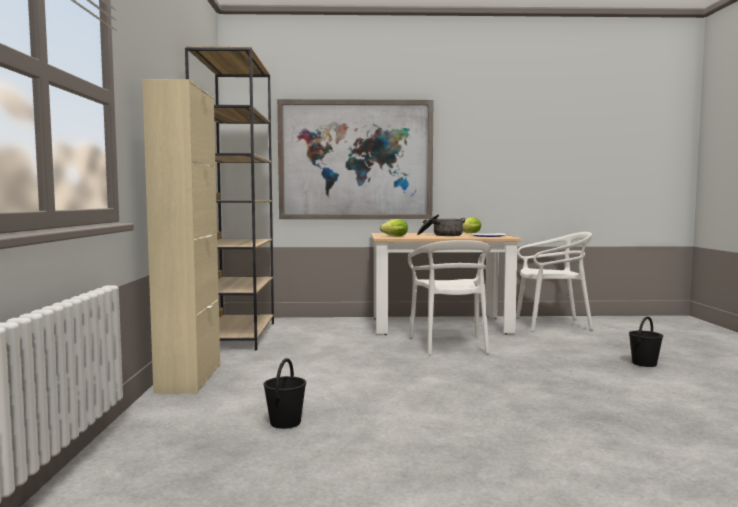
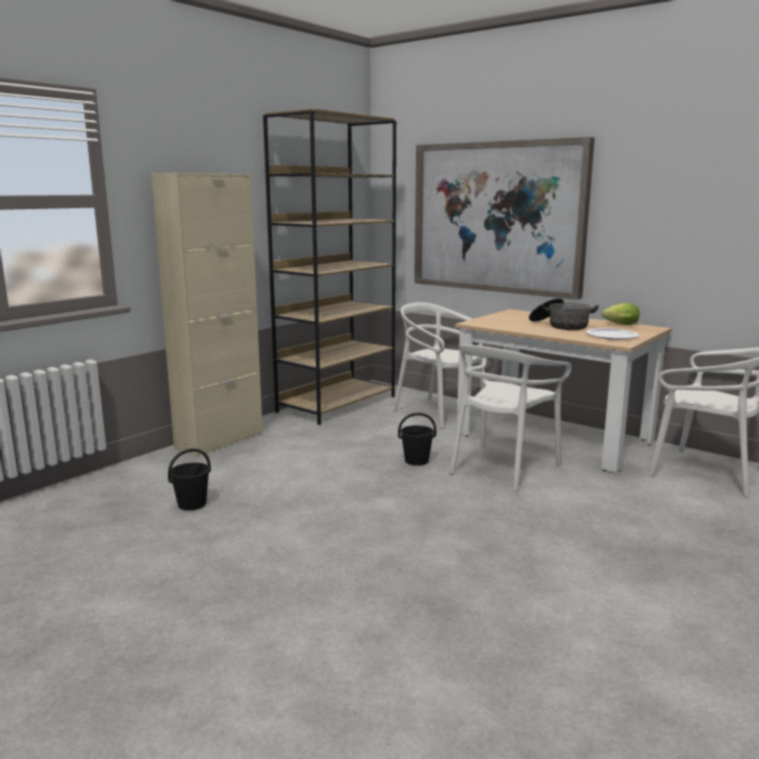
camera: 40 degrees right, 10 degrees up
(332, 326) = (439, 412): none -> white chair
(393, 236) = (491, 322): lettuce -> none
(644, 363) = (683, 568): black bucket -> black bucket (417, 461)

